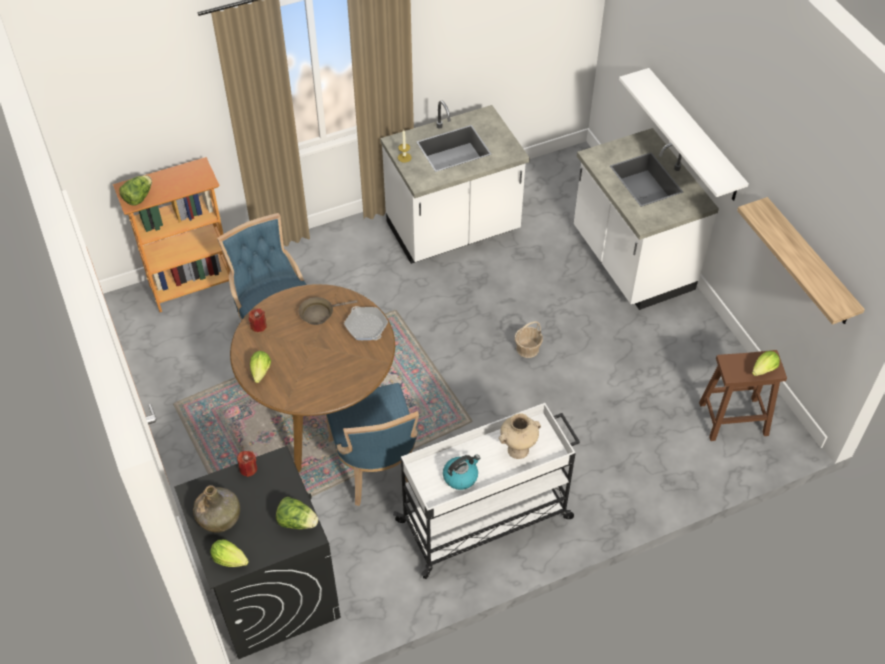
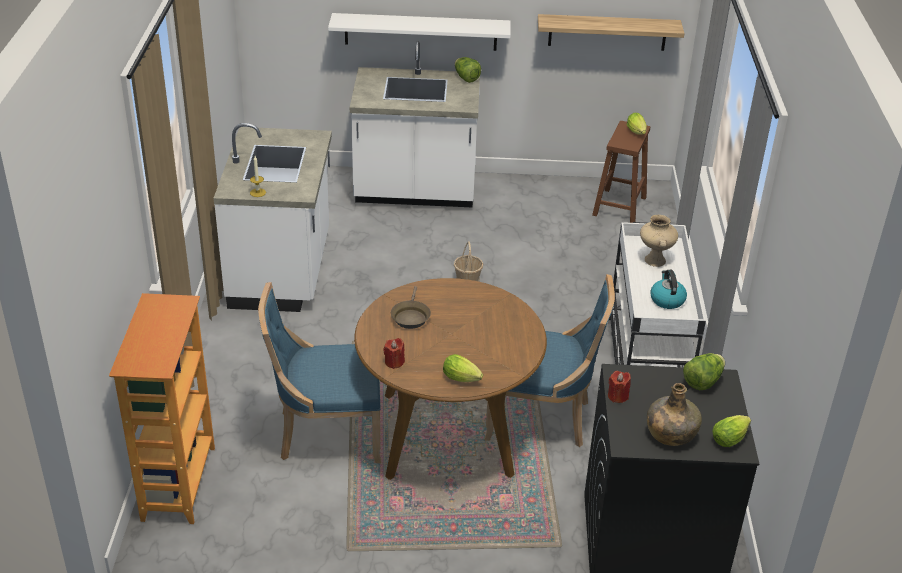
camera: 65 degrees left, 15 degrees down
(138, 197) = (156, 360): lettuce -> lettuce (466, 78)
(366, 326) = (453, 293): frying pan -> none

